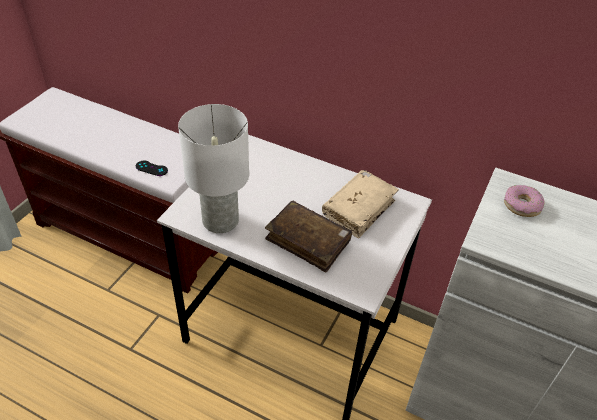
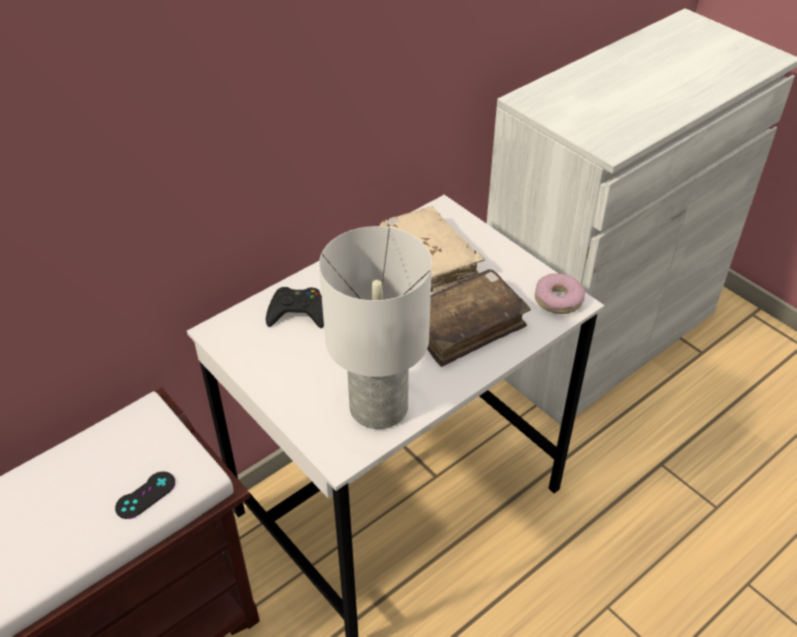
camera: 65 degrees left, 0 degrees up
(277, 167) = (297, 313): none -> black game controller
(522, 205) = (568, 104): donut -> donut (558, 299)

